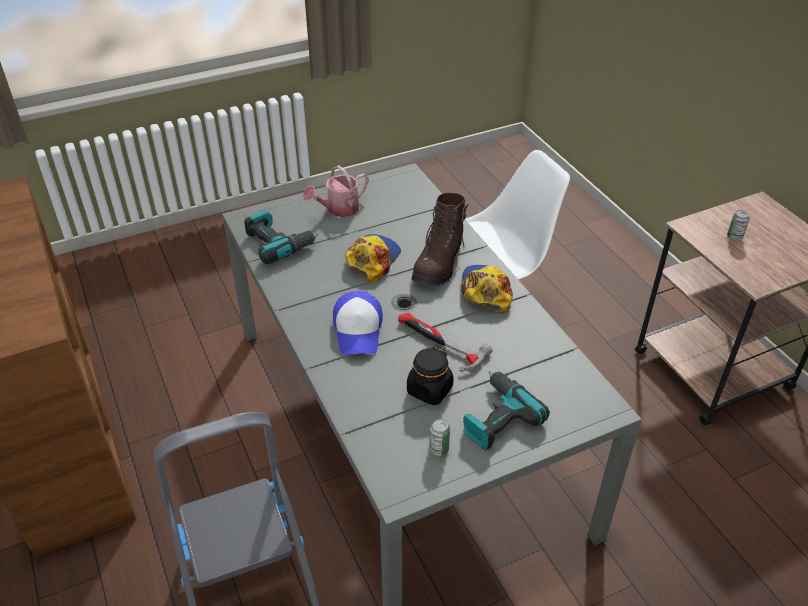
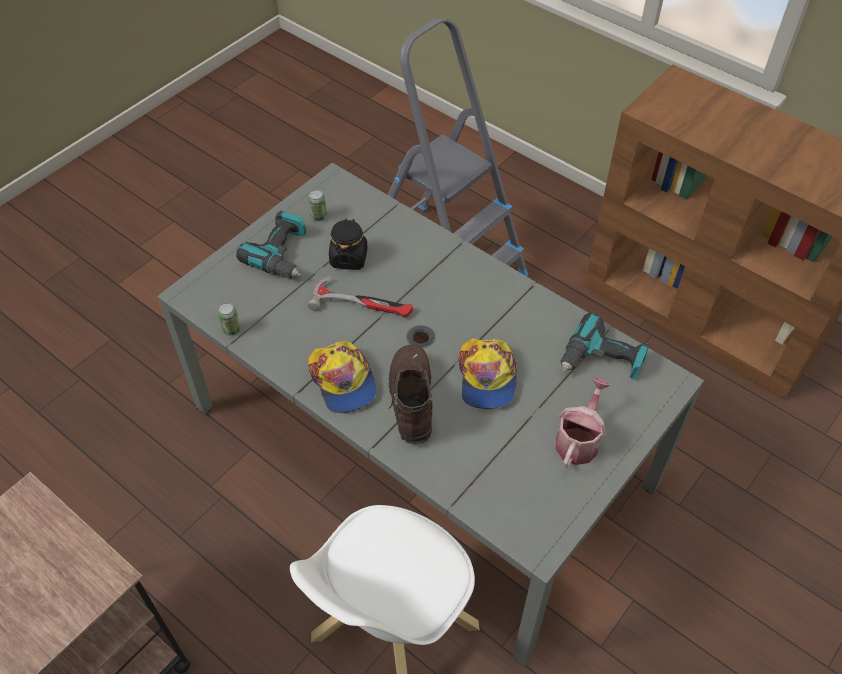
camera: 155 degrees right, 10 degrees up
(358, 330) = (444, 290): cap -> none
(734, 237) = (44, 579): can -> can (231, 330)

